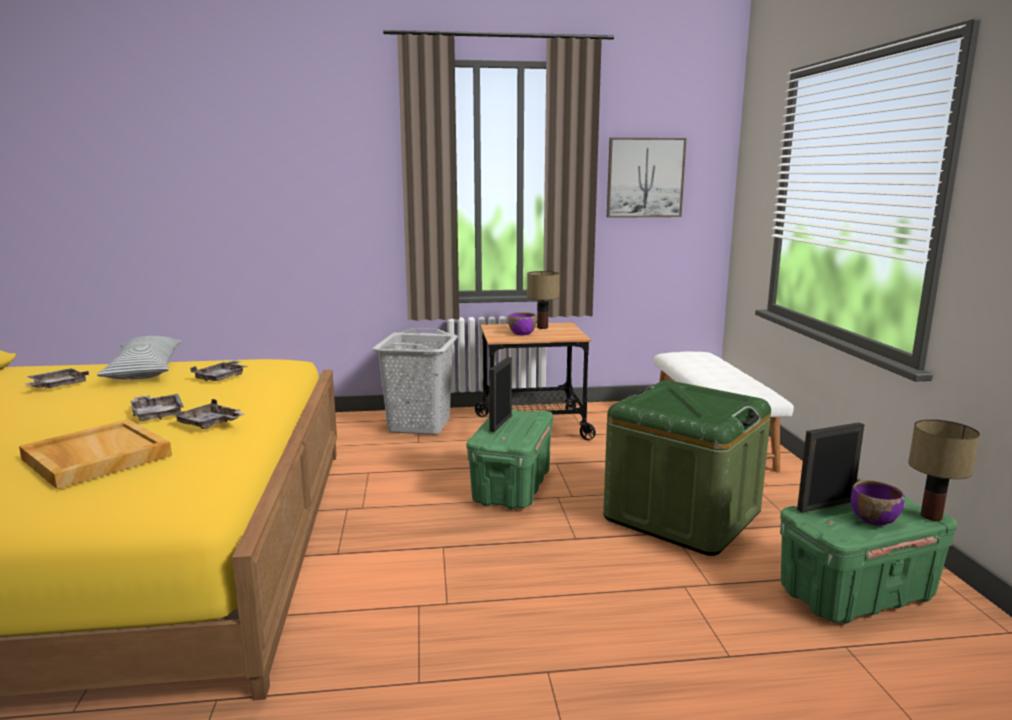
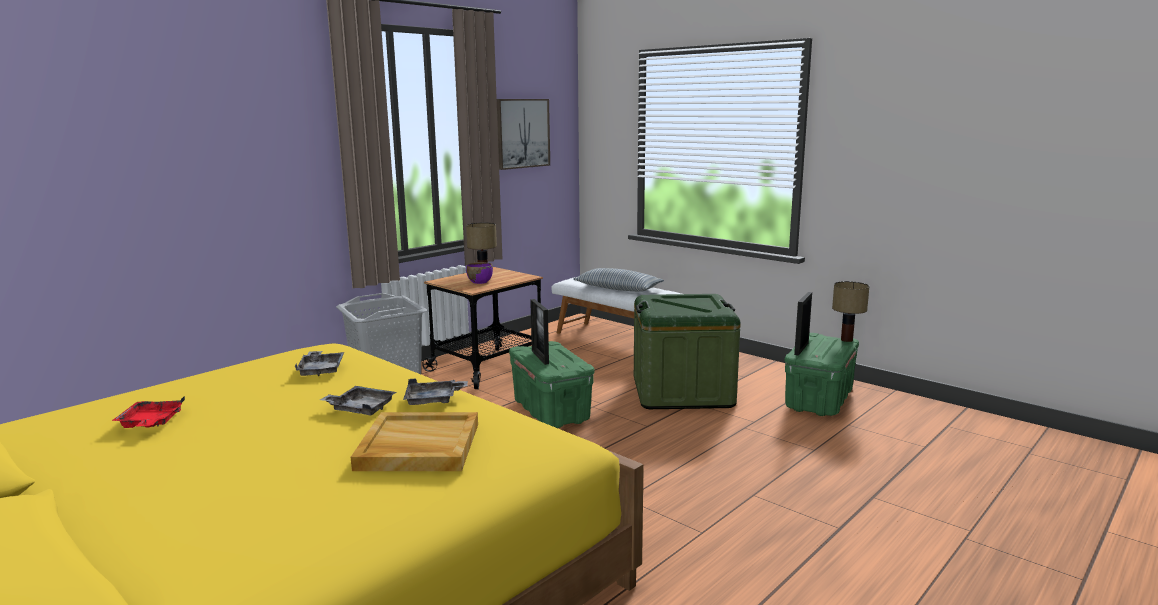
camera: 40 degrees left, 0 degrees up
(57, 386) = (151, 423): grey tray -> red tray
(145, 370) = (207, 386): pillow -> pillow (618, 289)
(873, 519) = (829, 348): purple bowl -> none

